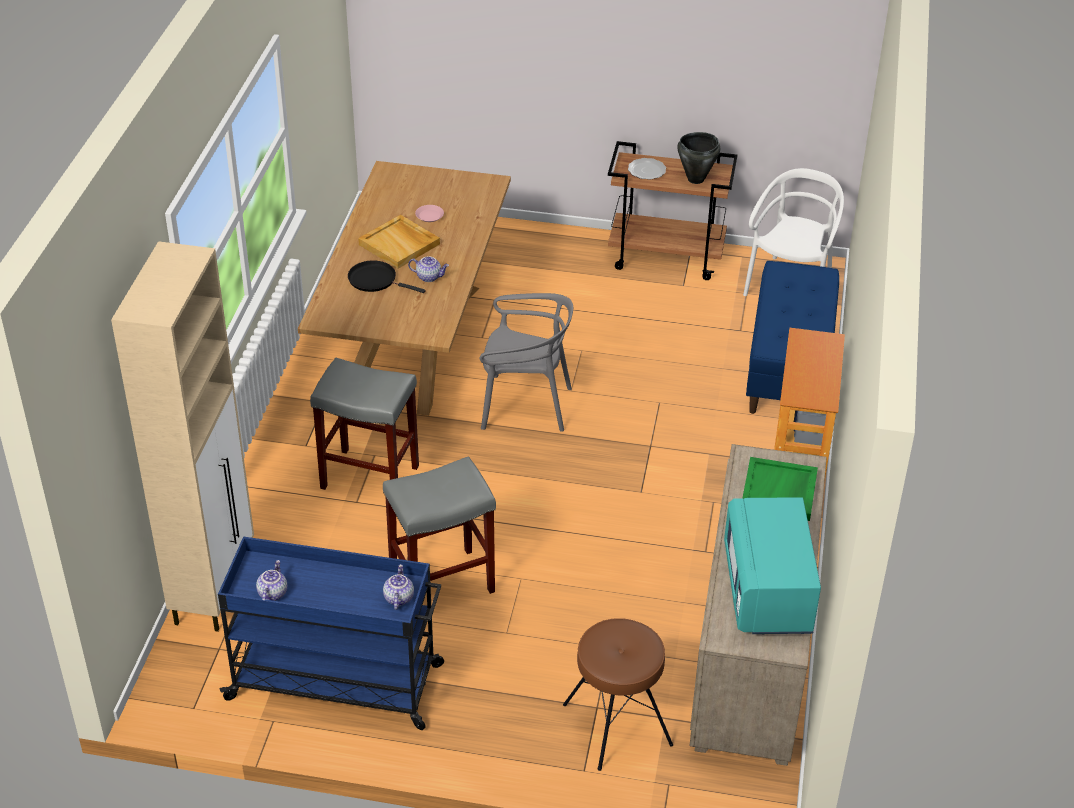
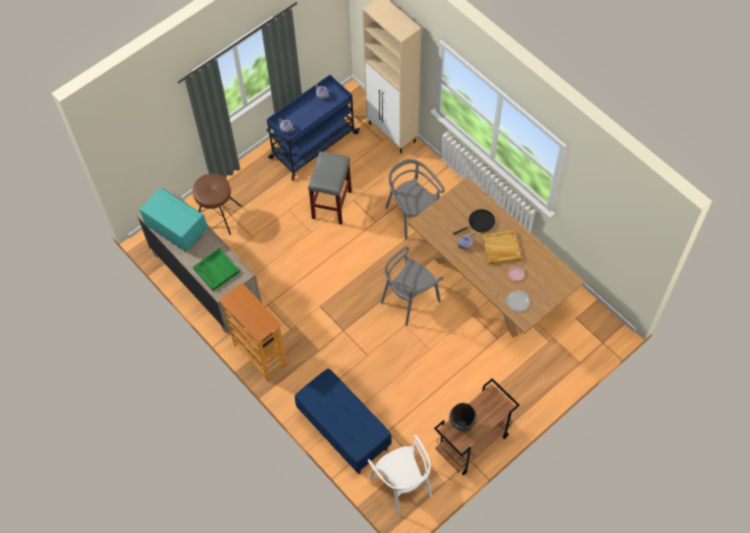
camera: 130 degrees right, 20 degrees up
(368, 477) = (412, 214): grey stool -> grey chair
(646, 170) = (488, 407): plate -> plate (518, 301)

